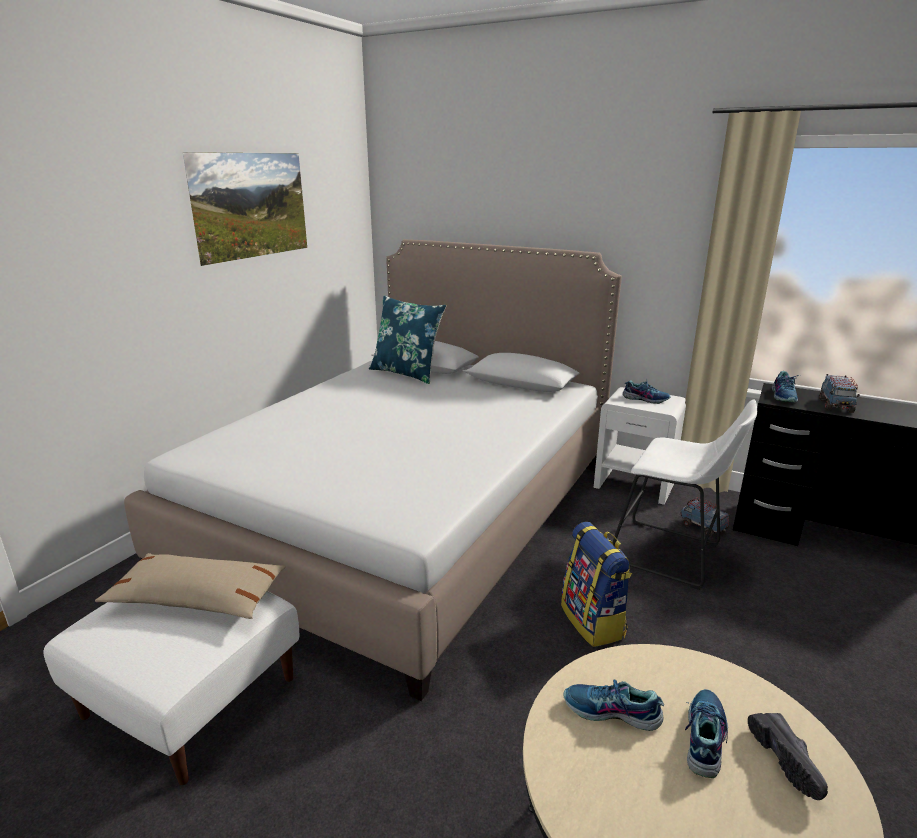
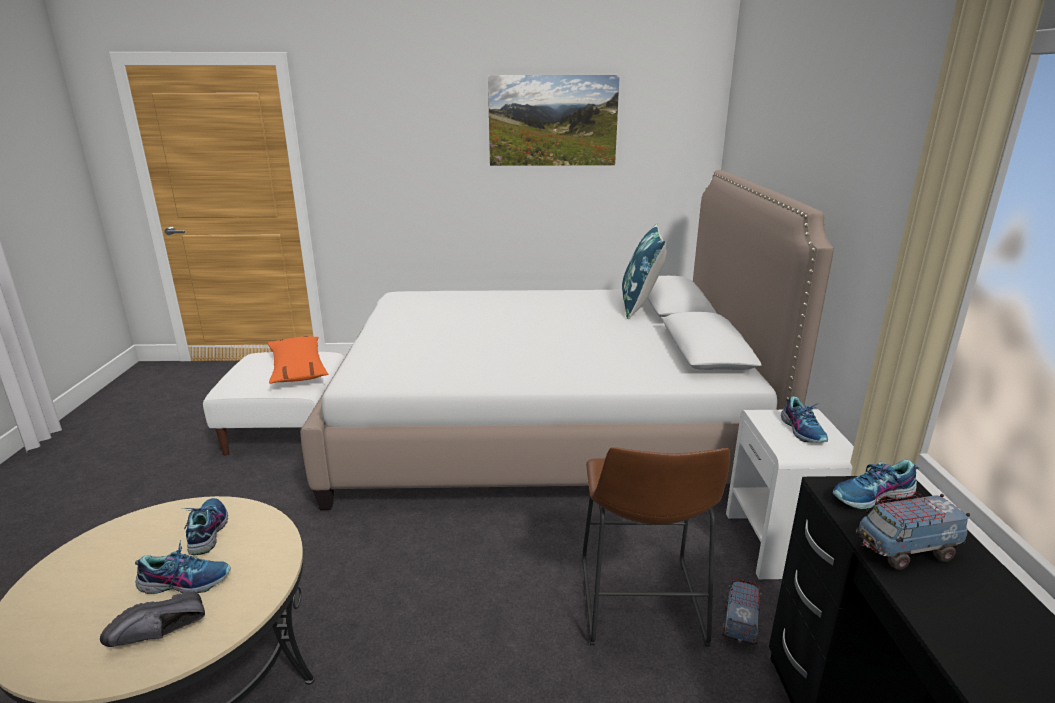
camera: 60 degrees right, 0 degrees up
(197, 598) = (298, 369): beige pillow -> orange pillow
(594, 621) = (470, 573): backpack -> none
(671, 556) = (640, 607): white stool -> brown stool

